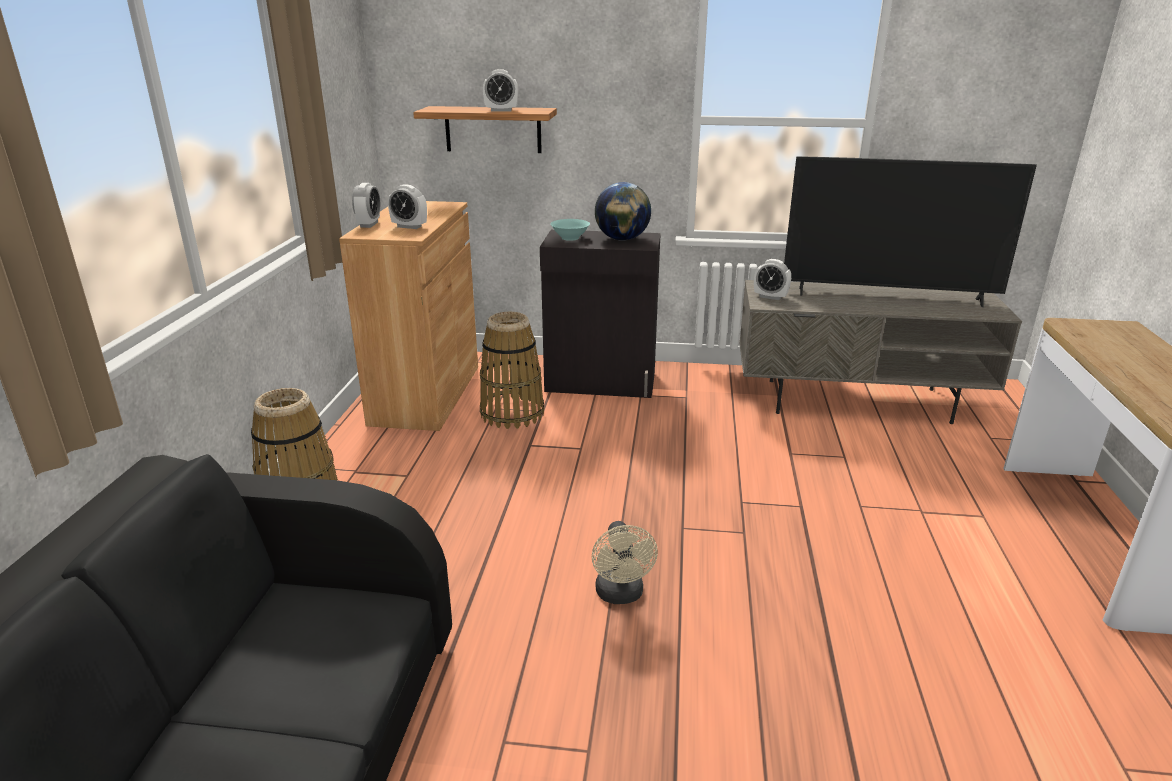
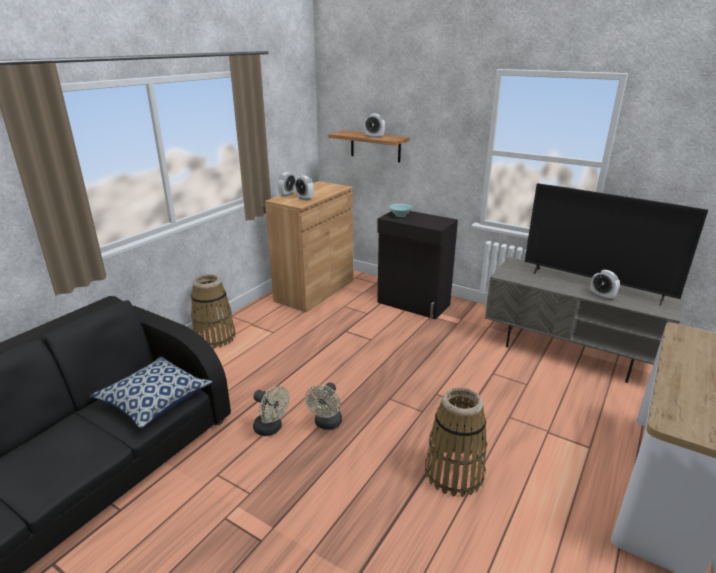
camera: 25 degrees right, 0 degrees up
(334, 643) = (155, 401): none -> pillow
(512, 413) = (350, 311): basket -> basket (454, 473)
(536, 632) = (271, 429): none -> beige fan
(622, 239) = (429, 220): globe -> none
(770, 297) = (512, 271): alarm clock -> alarm clock (602, 296)

